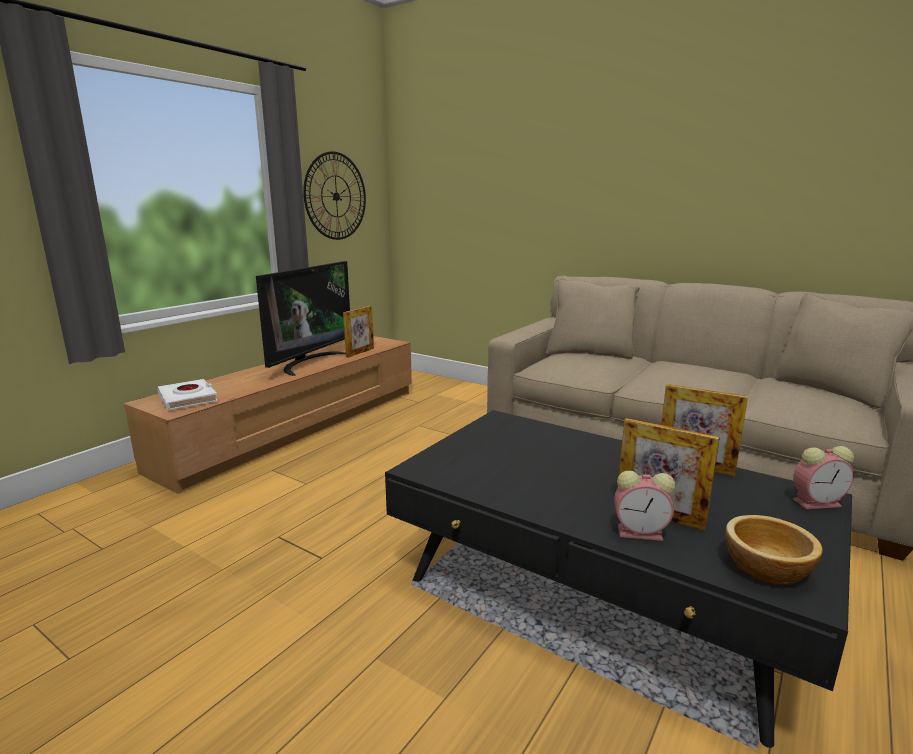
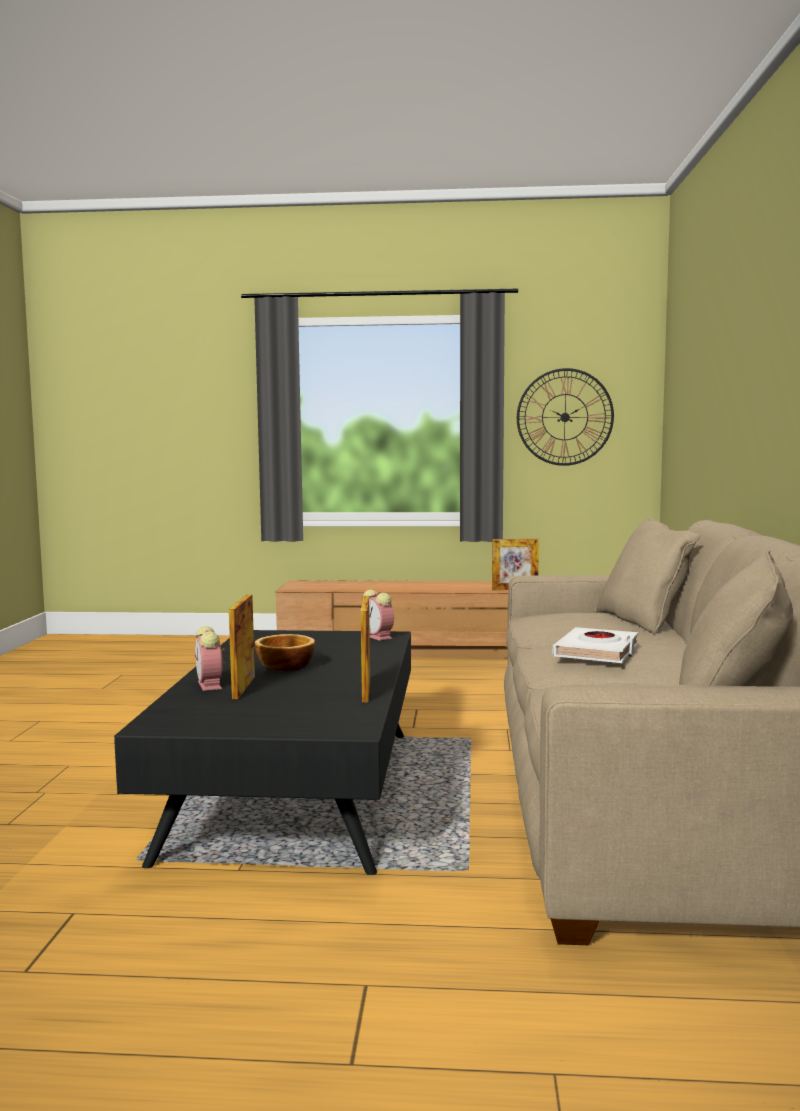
camera: 60 degrees right, 10 degrees down
(188, 399) = (318, 585): white book -> white book (597, 652)
(309, 362) = (453, 586): television -> none
(766, 568) = (185, 715): bowl -> bowl (284, 666)
(818, 502) = (336, 728): alarm clock -> alarm clock (378, 637)

